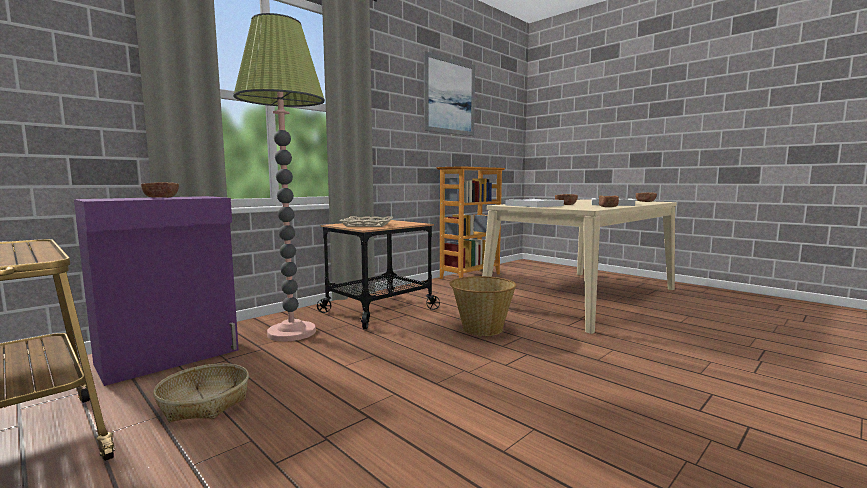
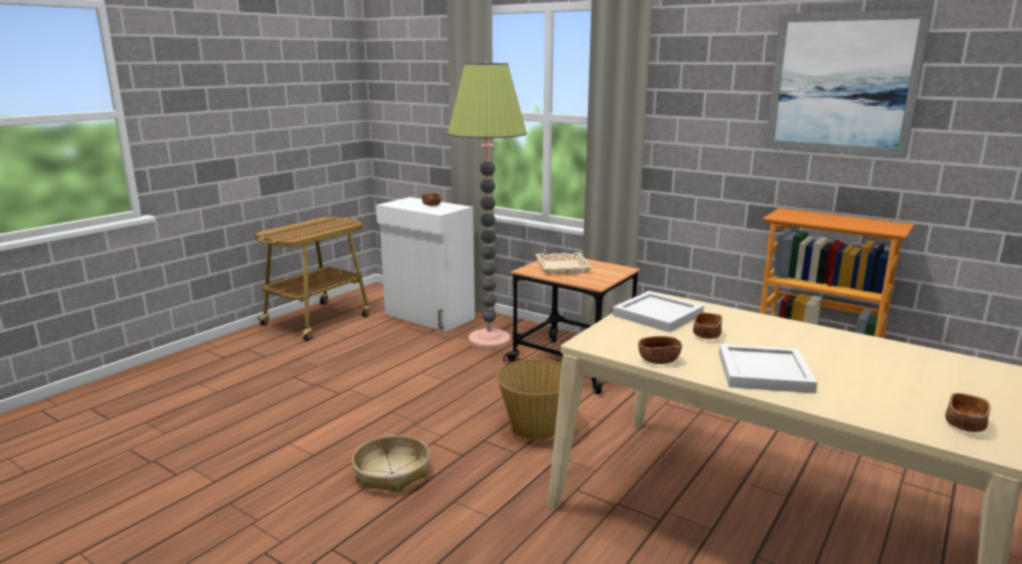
camera: 80 degrees right, 10 degrees up
(170, 357) = (429, 317): purple cabinet -> white cabinet
(205, 402) = (362, 344): basket -> basket (392, 473)

